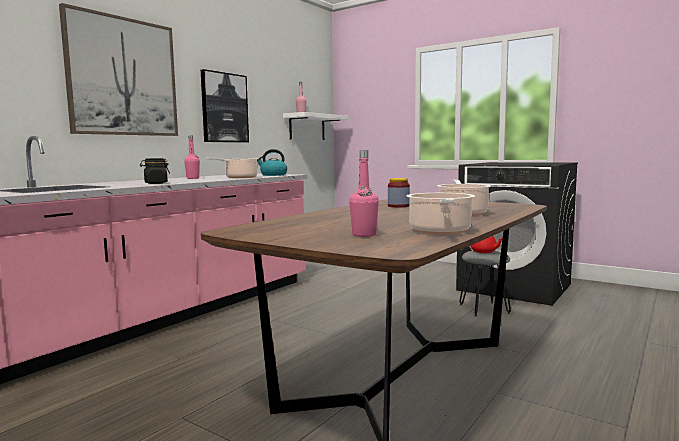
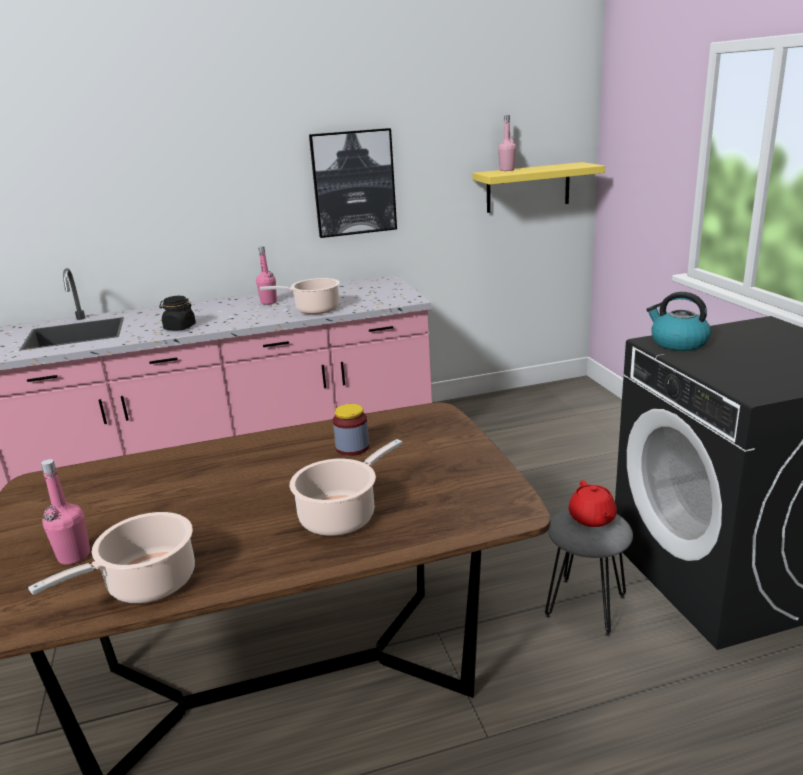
camera: 40 degrees right, 15 degrees up
(123, 77) = (189, 169): picture -> none
(273, 175) = (385, 298): kettle -> kettle (678, 343)
(307, 127) = (528, 187): white shelf -> yellow shelf

